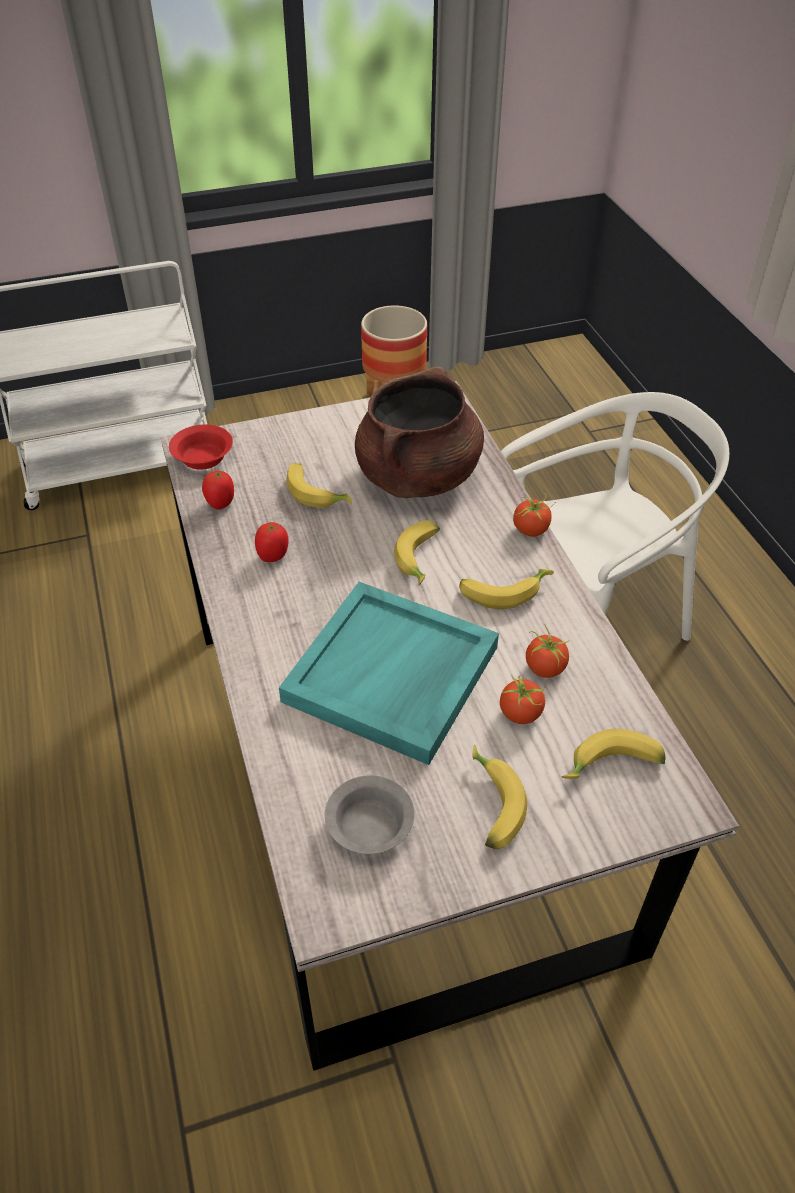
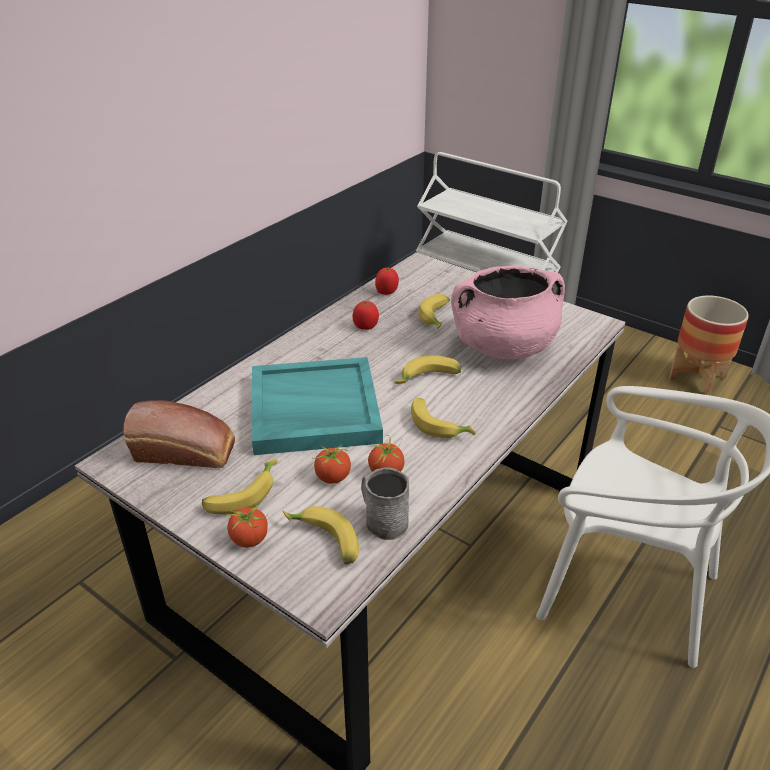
camera: 55 degrees right, 10 degrees down
(204, 458) = (417, 271): red bowl -> none
(372, 826) = (187, 452): grey bowl -> bread
(418, 477) = (503, 347): brown cooking pot -> pink cooking pot
(531, 530) = (516, 413): tomato -> tomato (250, 539)
(613, 706) = (382, 520): none -> grey mug

